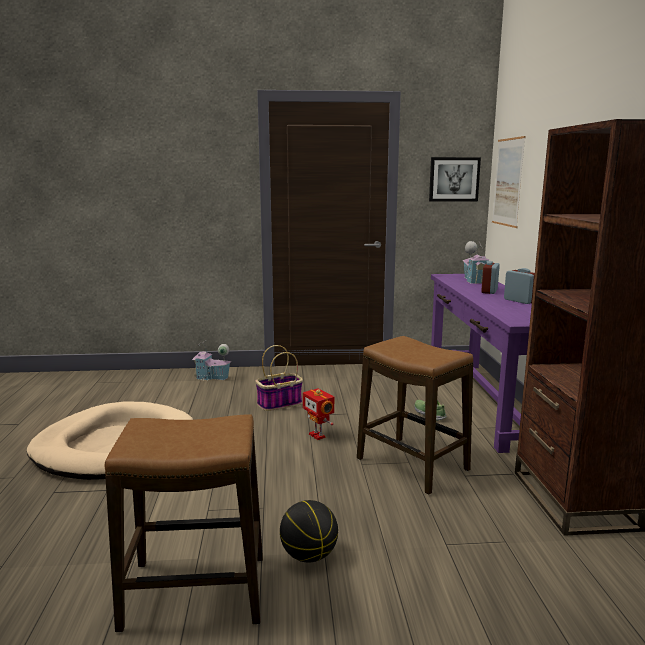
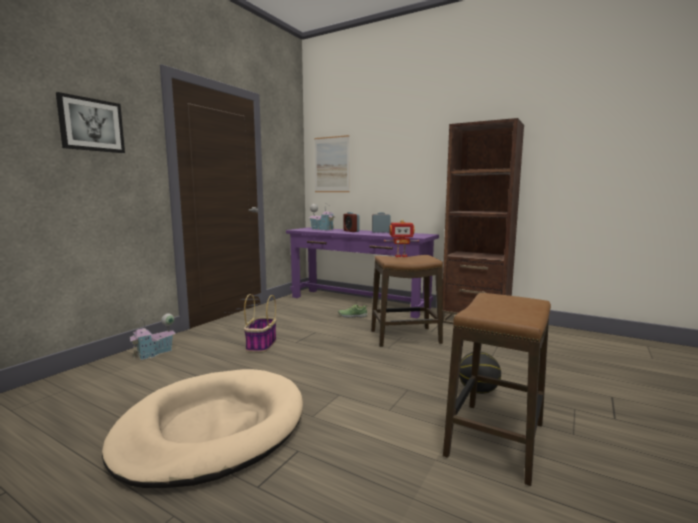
camera: 55 degrees left, 5 degrees down
(318, 435) = (332, 348): toy robot -> toy robot (401, 256)
(454, 179) = (289, 163): picture -> picture (91, 125)

